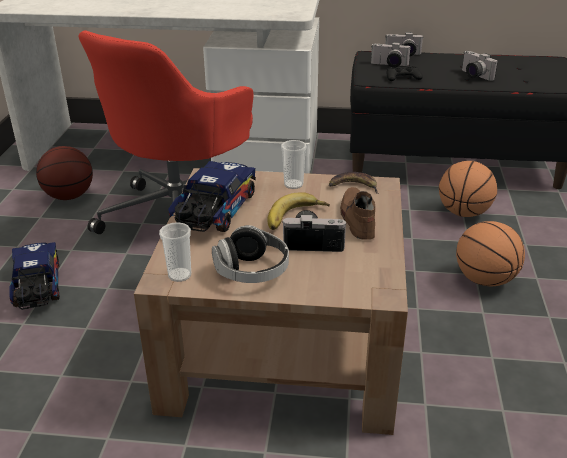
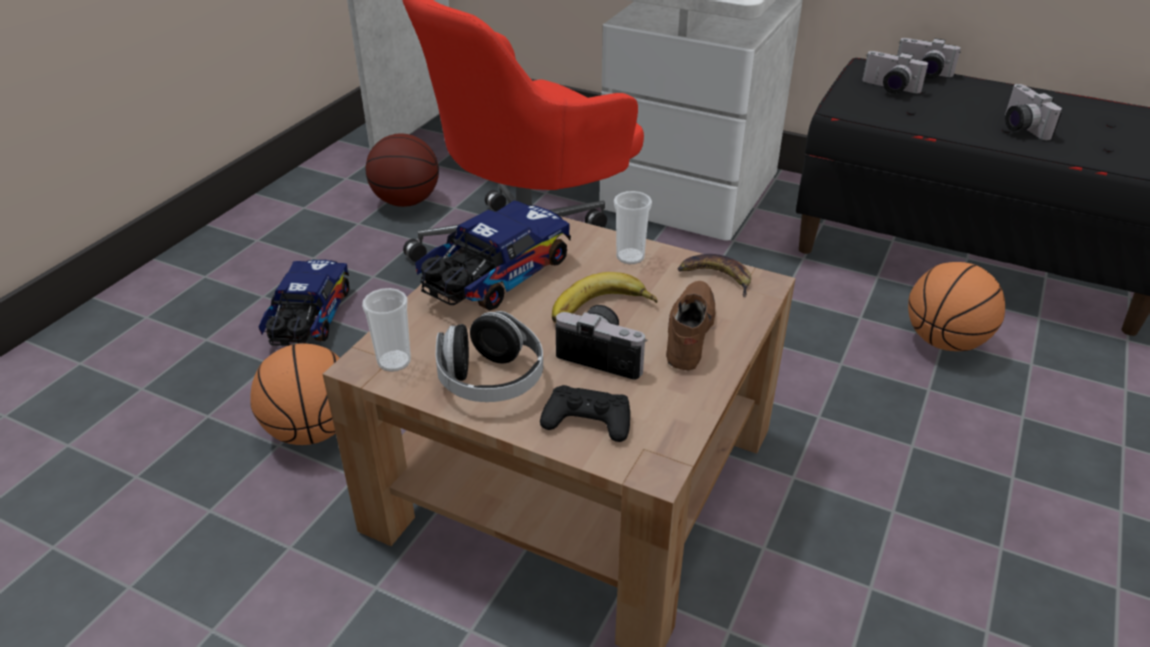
camera: 20 degrees right, 5 degrees up
(403, 77) = (898, 112): black game controller -> black game controller (587, 420)
(485, 280) = (923, 459): basketball -> basketball (312, 430)

